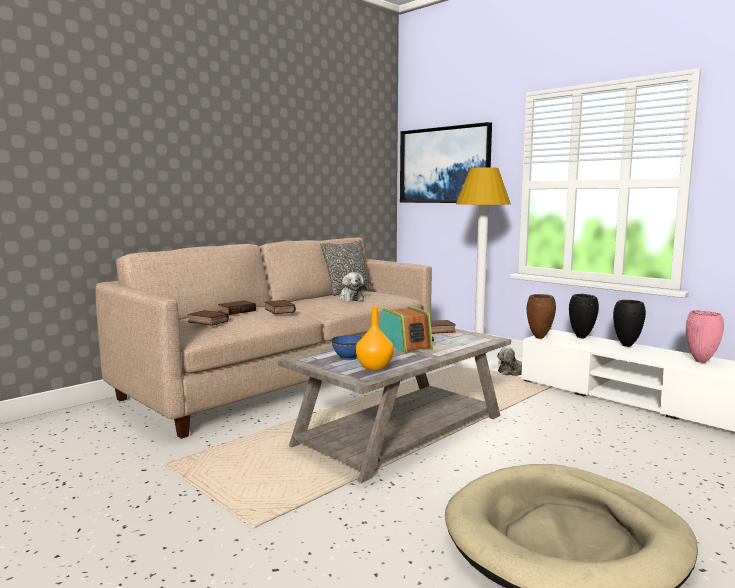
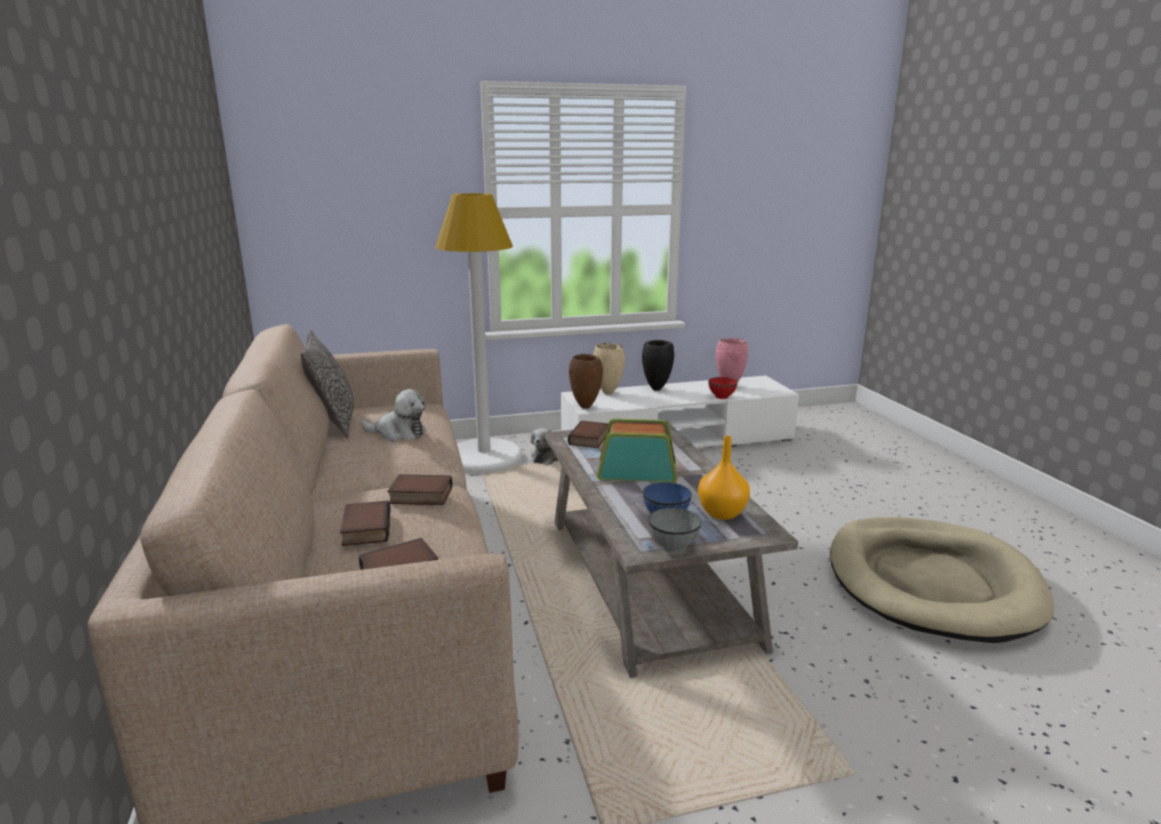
camera: 60 degrees left, 10 degrees up
(312, 364) = (673, 546): none -> grey bowl
(444, 165) = (343, 181): picture -> none
(582, 337) = (608, 393): black vase -> beige vase
(667, 363) = (721, 397): none -> red bowl

